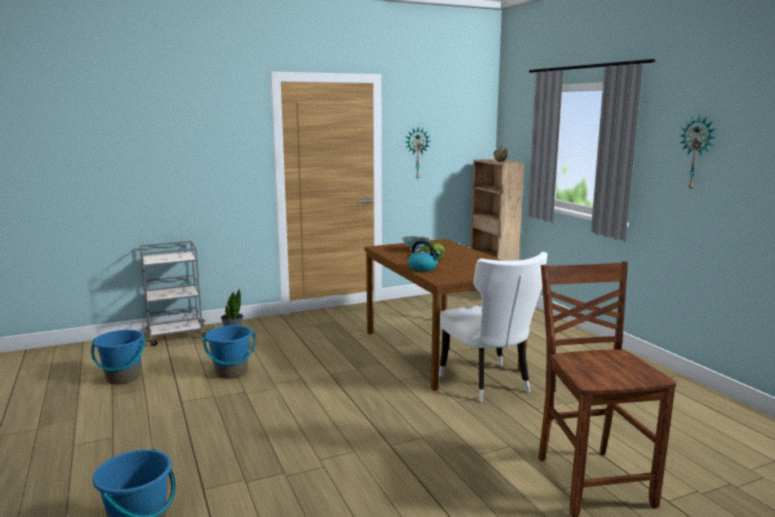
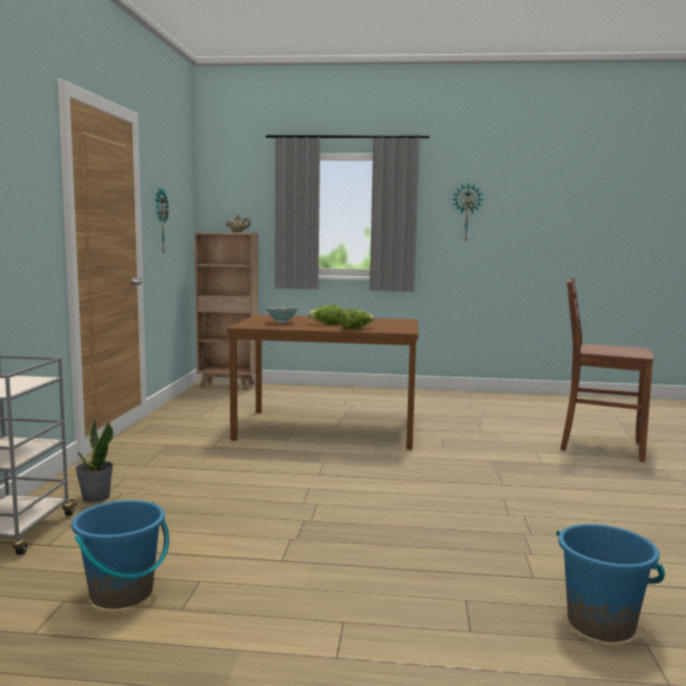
camera: 60 degrees left, 5 degrees down
(231, 372) = (231, 518): blue bucket -> none
(423, 268) = (355, 328): kettle -> lettuce
(488, 384) = (422, 432): white chair -> none

